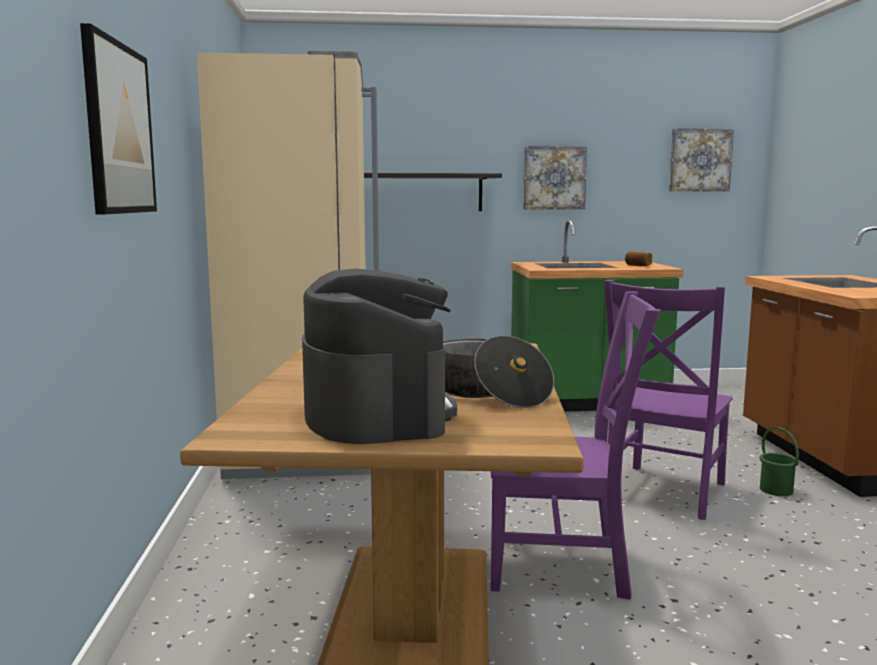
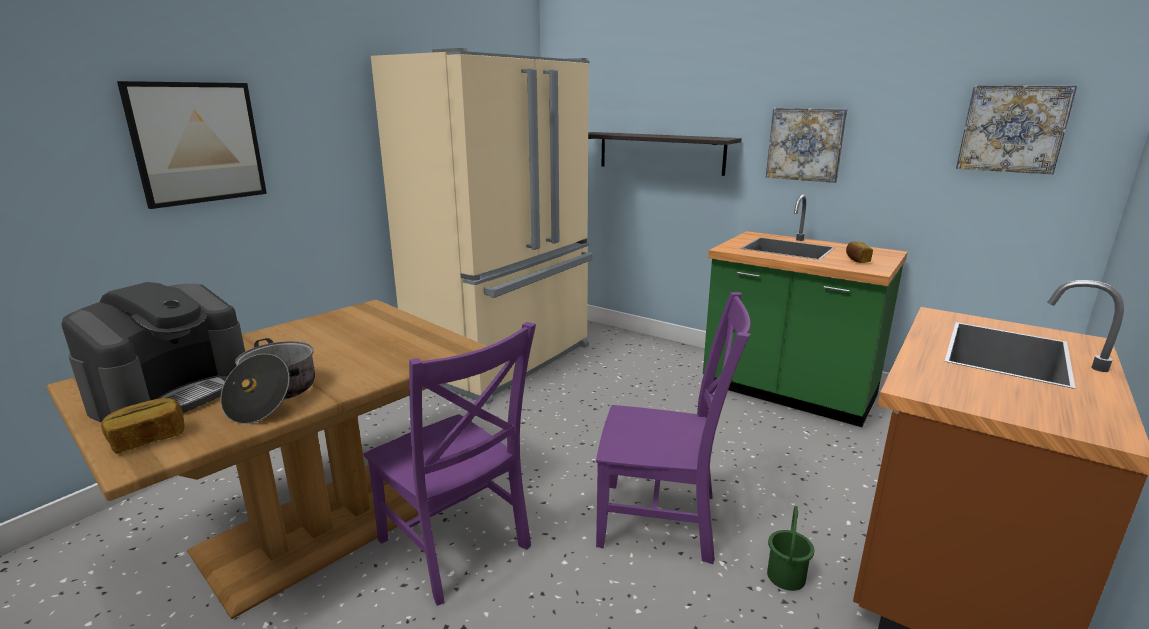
camera: 40 degrees right, 10 degrees up
(491, 433) = (148, 439): none -> bread
(663, 493) = (663, 521): purple chair -> purple chair turned 150 degrees counterclockwise

